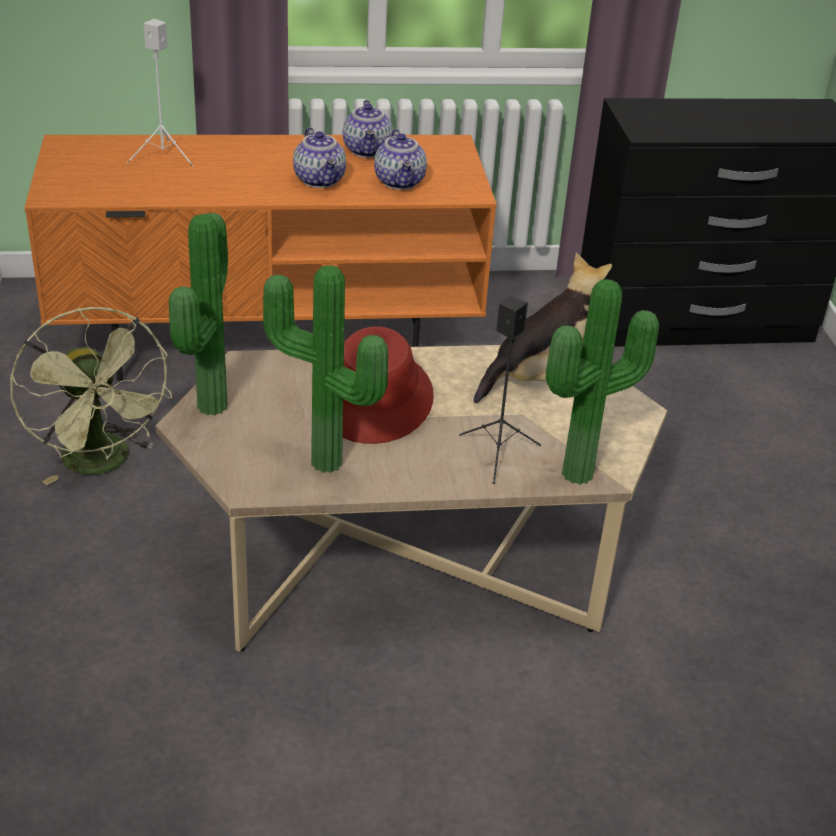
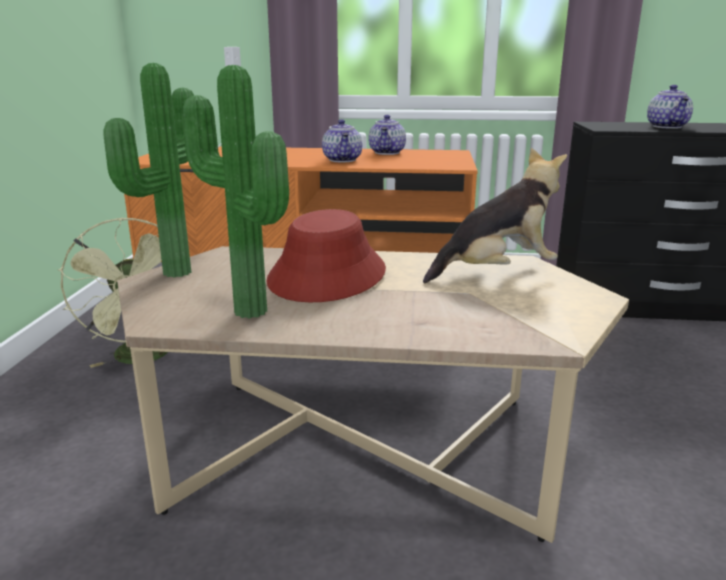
camera: 15 degrees right, 15 degrees down
(401, 182) = (404, 162): teapot -> teapot (668, 127)
(498, 453) = (434, 316): black speaker -> none
(582, 477) = (524, 340): potted plant -> none

